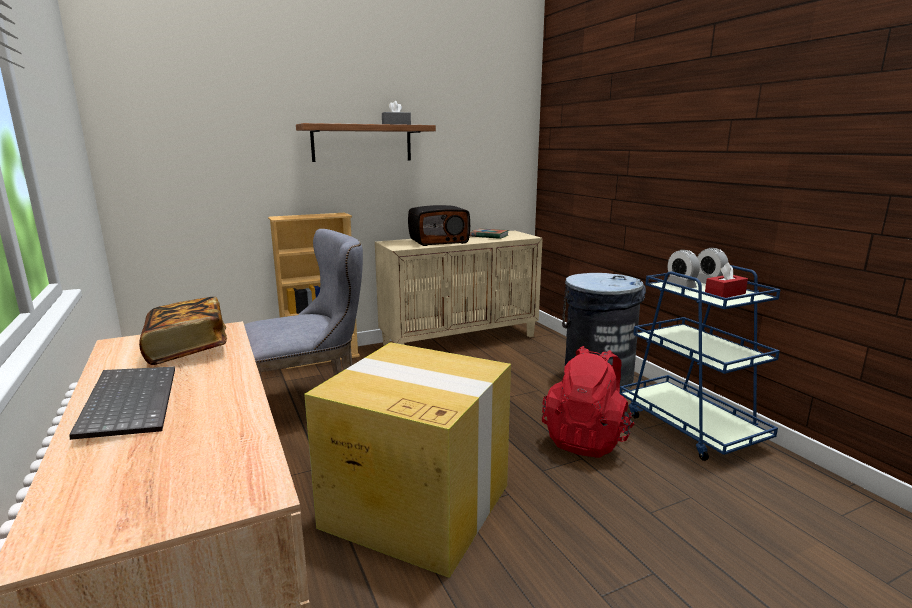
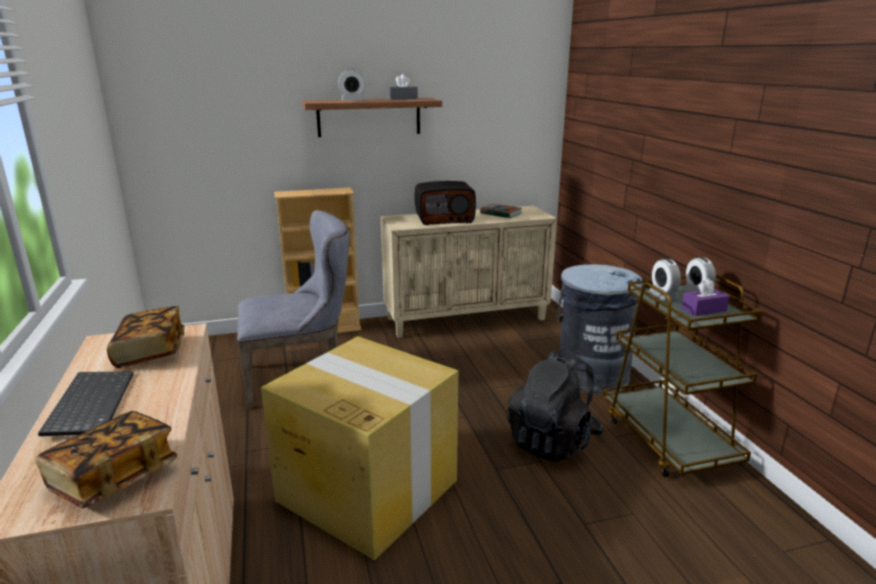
camera: 10 degrees right, 5 degrees up
(198, 477) = (113, 478): none -> book
(349, 123) = (352, 101): none -> alarm clock
(586, 439) = (553, 441): red backpack -> black backpack
(690, 427) = (667, 439): blue cart -> brown cart
(725, 294) = (703, 310): red tissue box -> purple tissue box

